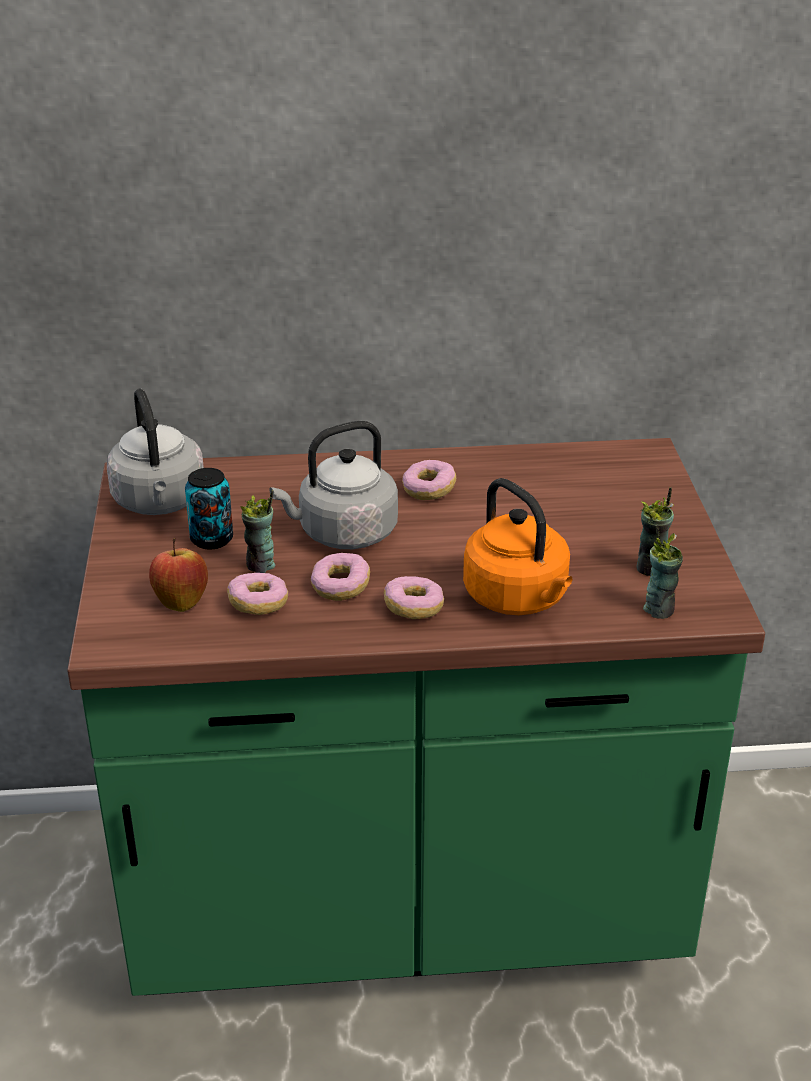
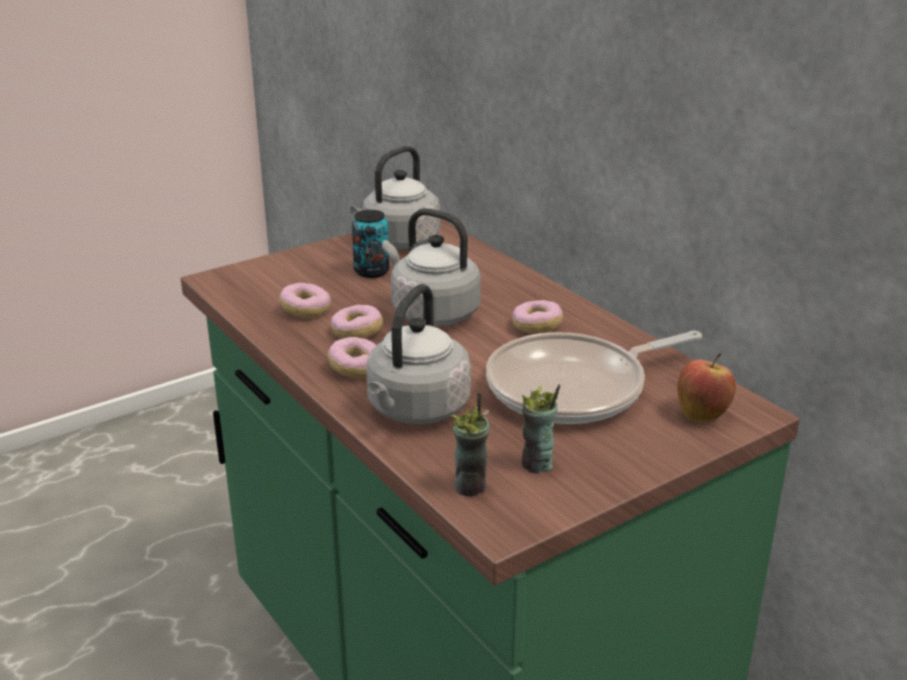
camera: 60 degrees right, 5 degrees down
(181, 601) = (285, 285): apple -> apple (702, 414)
(261, 565) = (356, 297): cup -> none
(519, 599) = (416, 410): orange kettle -> grey kettle
(549, 510) = (574, 388): none -> frying pan

